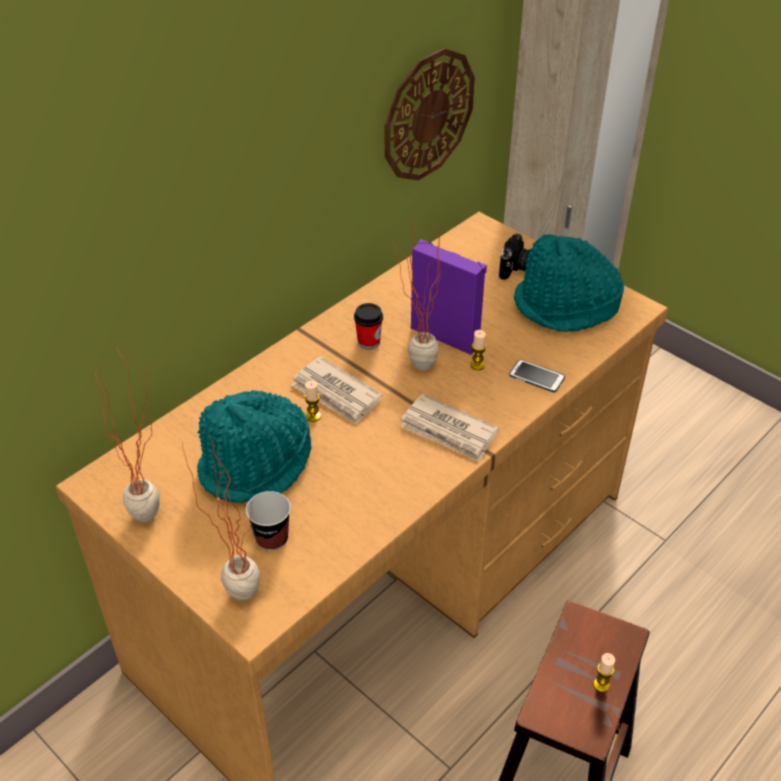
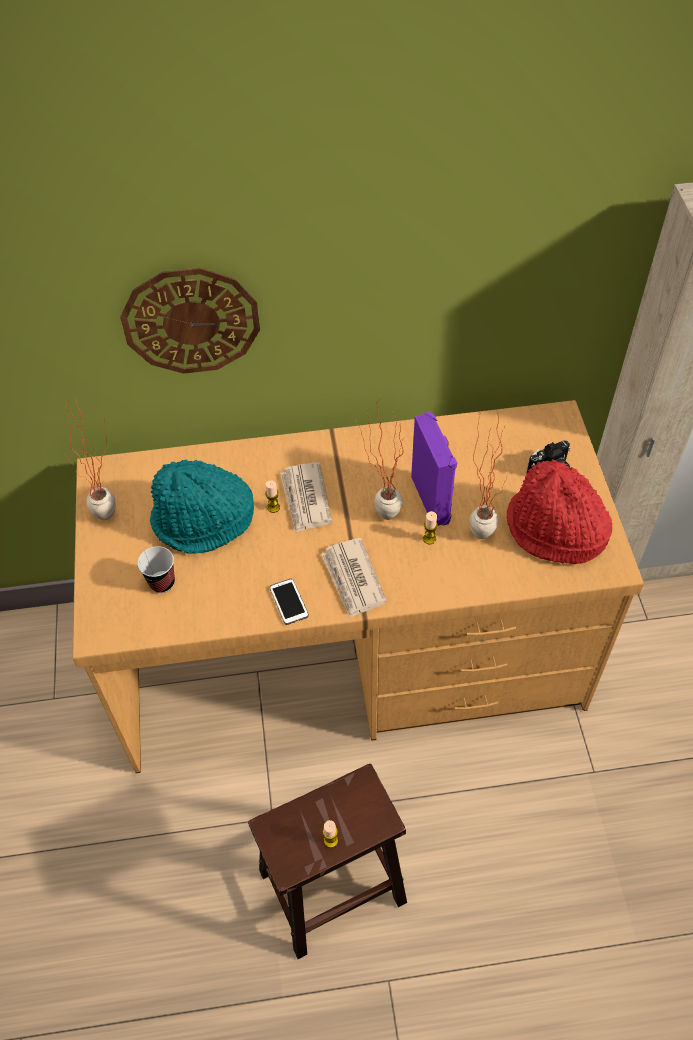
camera: 40 degrees right, 10 degrees up
(237, 586) = (112, 601): potted plant -> potted plant (481, 526)
(369, 342) = (369, 470): cup -> none
(428, 115) = (521, 301): wall clock -> wall clock (191, 321)
(536, 377) = (464, 577): phone -> phone (289, 602)
(566, 307) = (554, 530): turquoise hat -> red hat

